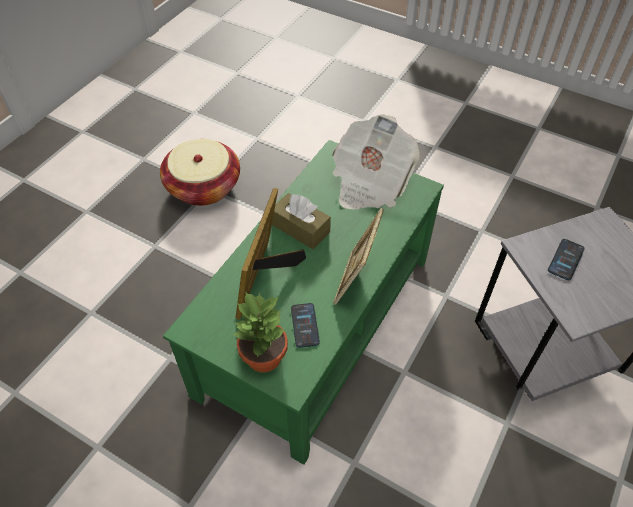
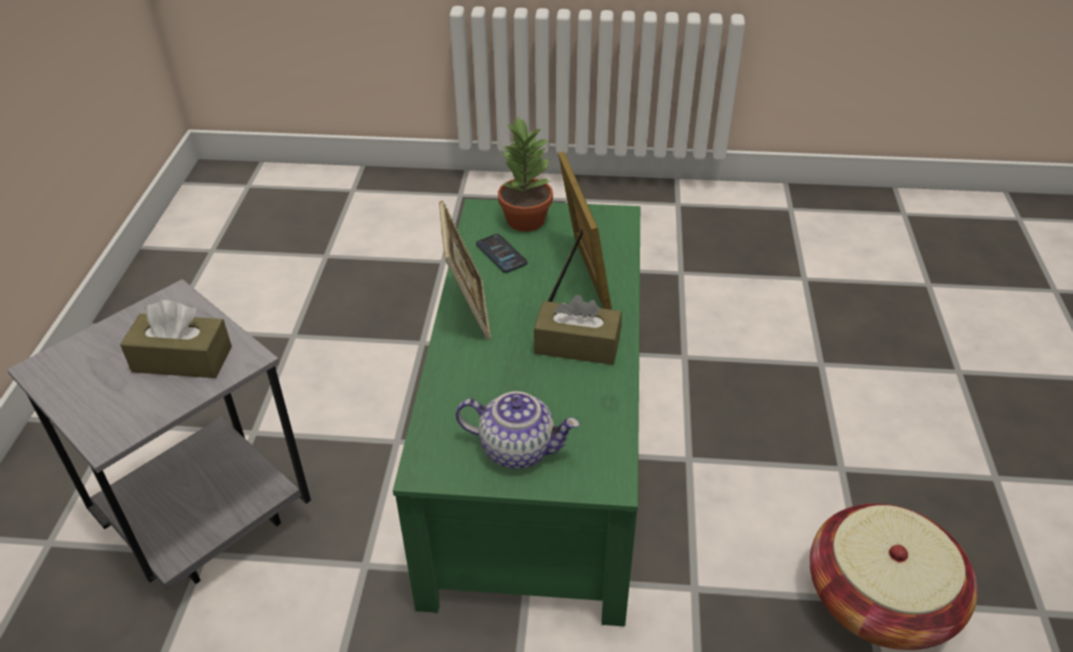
camera: 155 degrees right, 10 degrees down
(370, 182) = (518, 448): newspaper -> teapot
(565, 260) = (182, 359): phone -> brown tissue box

